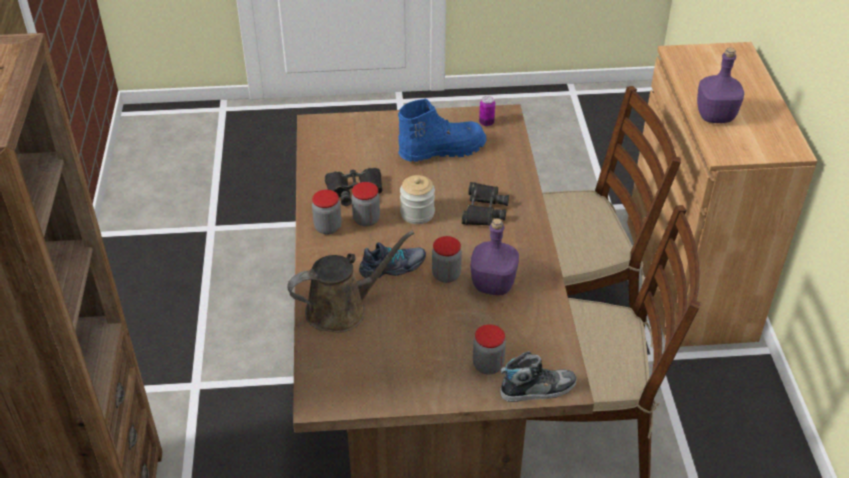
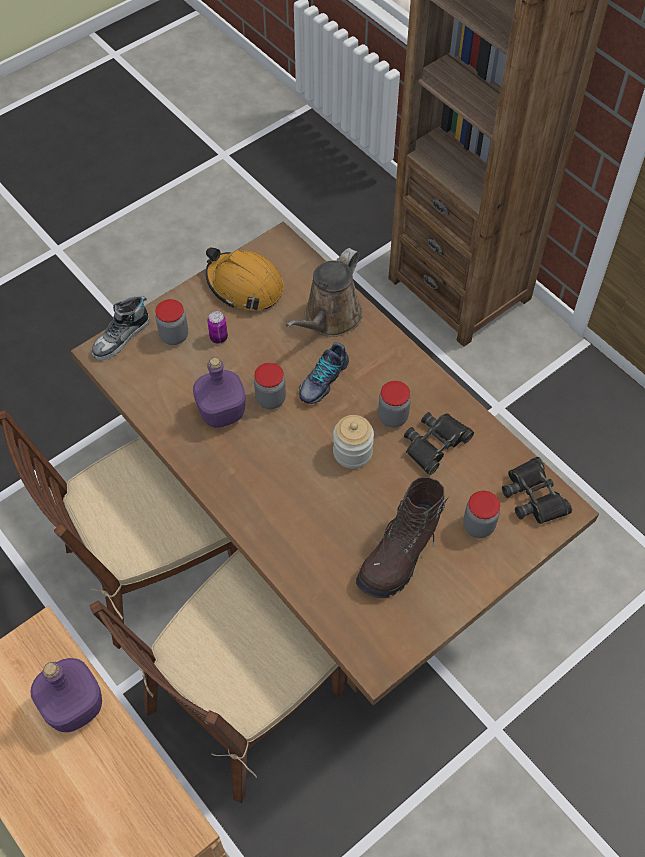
camera: 145 degrees right, 15 degrees up
(328, 227) = (418, 388): jar -> jar (478, 526)
(388, 376) = (244, 285): none -> orange hard hat
(441, 150) = (400, 555): blue boot -> brown boot
(483, 209) = (293, 496): black binoculars -> black binoculars (534, 496)
(486, 123) = (386, 634): can -> can (218, 338)

